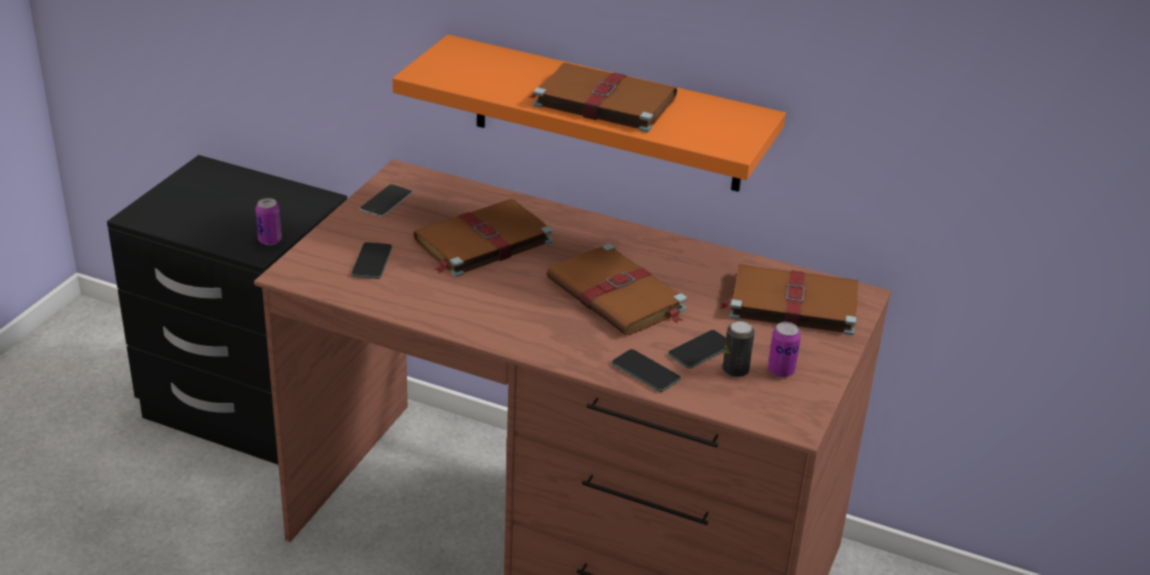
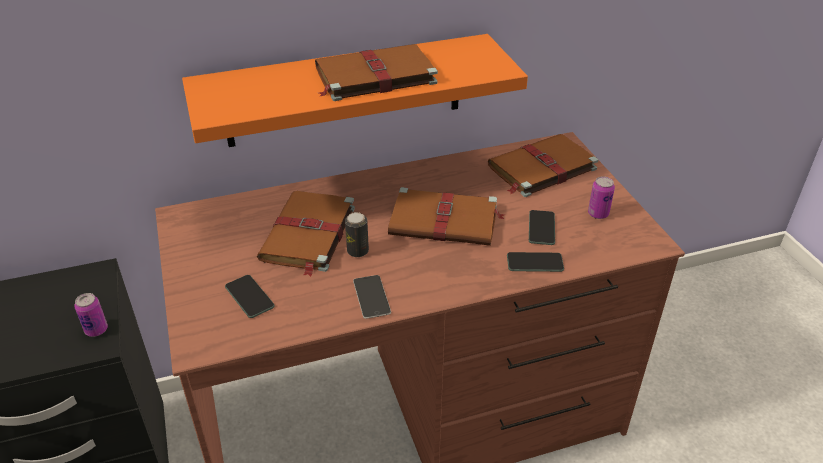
camera: 40 degrees left, 5 degrees up
(386, 201) = (195, 242): phone -> phone (371, 296)
(735, 370) = (577, 229): can -> can (358, 251)

